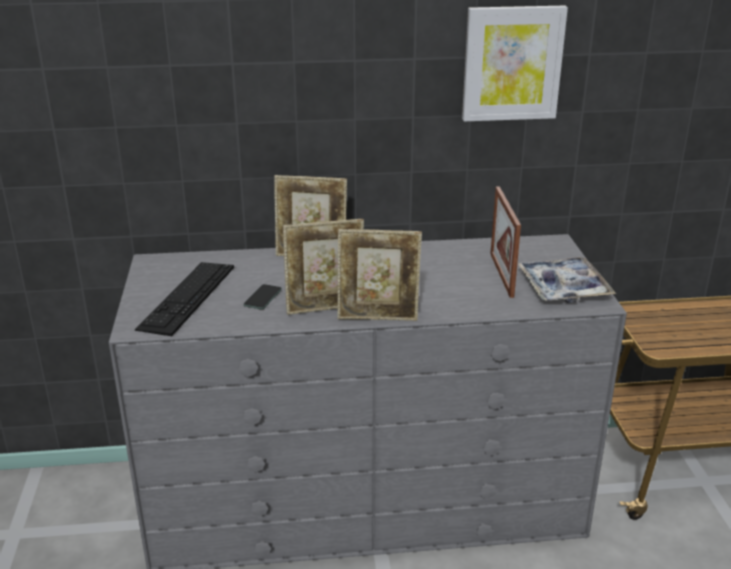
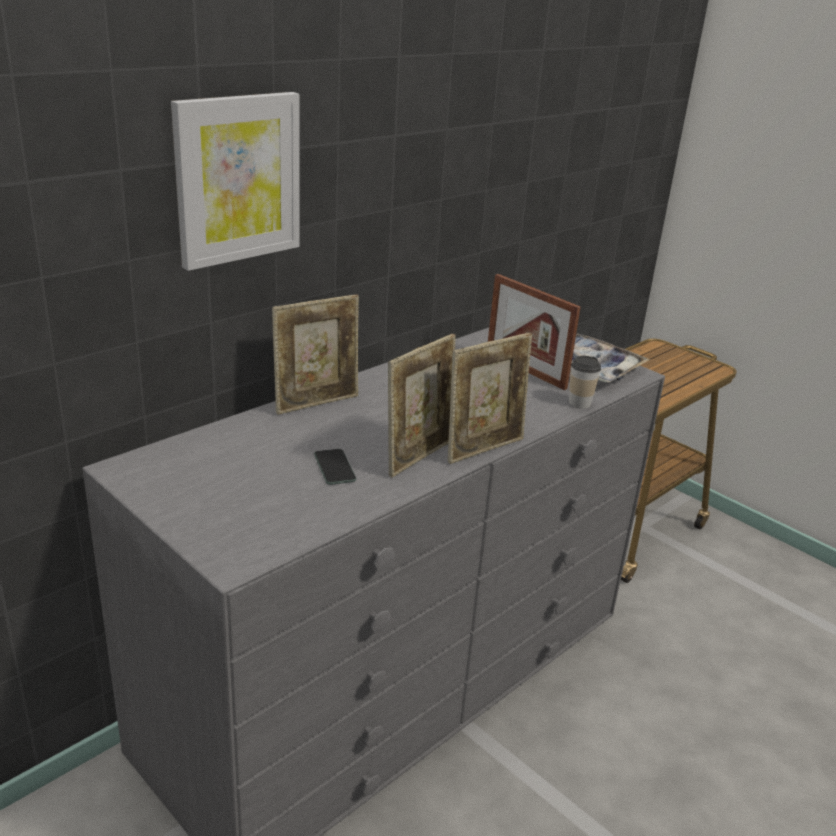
camera: 40 degrees left, 0 degrees up
(187, 297) = (242, 497): keyboard -> none
(506, 310) = (579, 403): none -> cup
(512, 63) = (480, 133): picture -> picture (237, 179)

